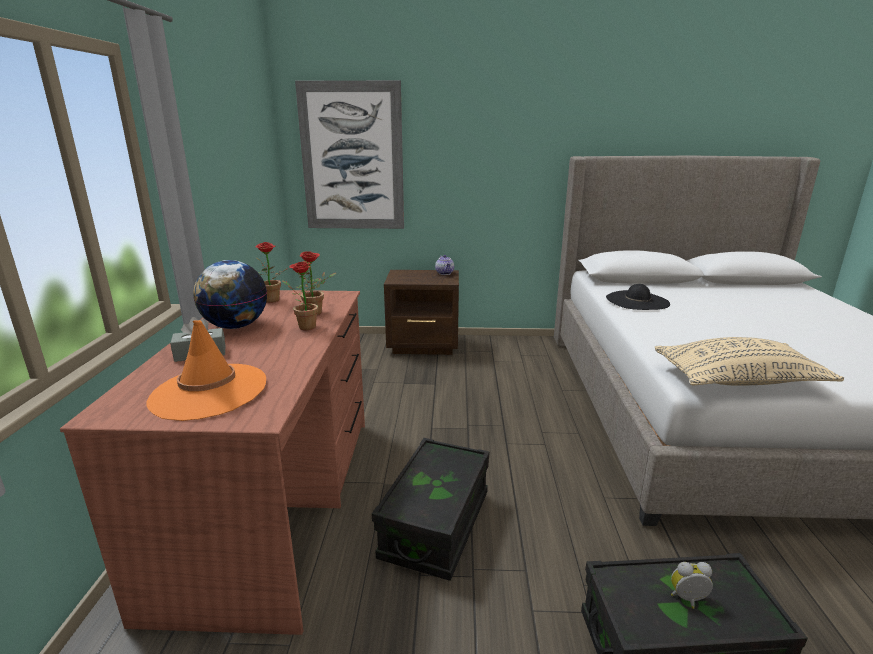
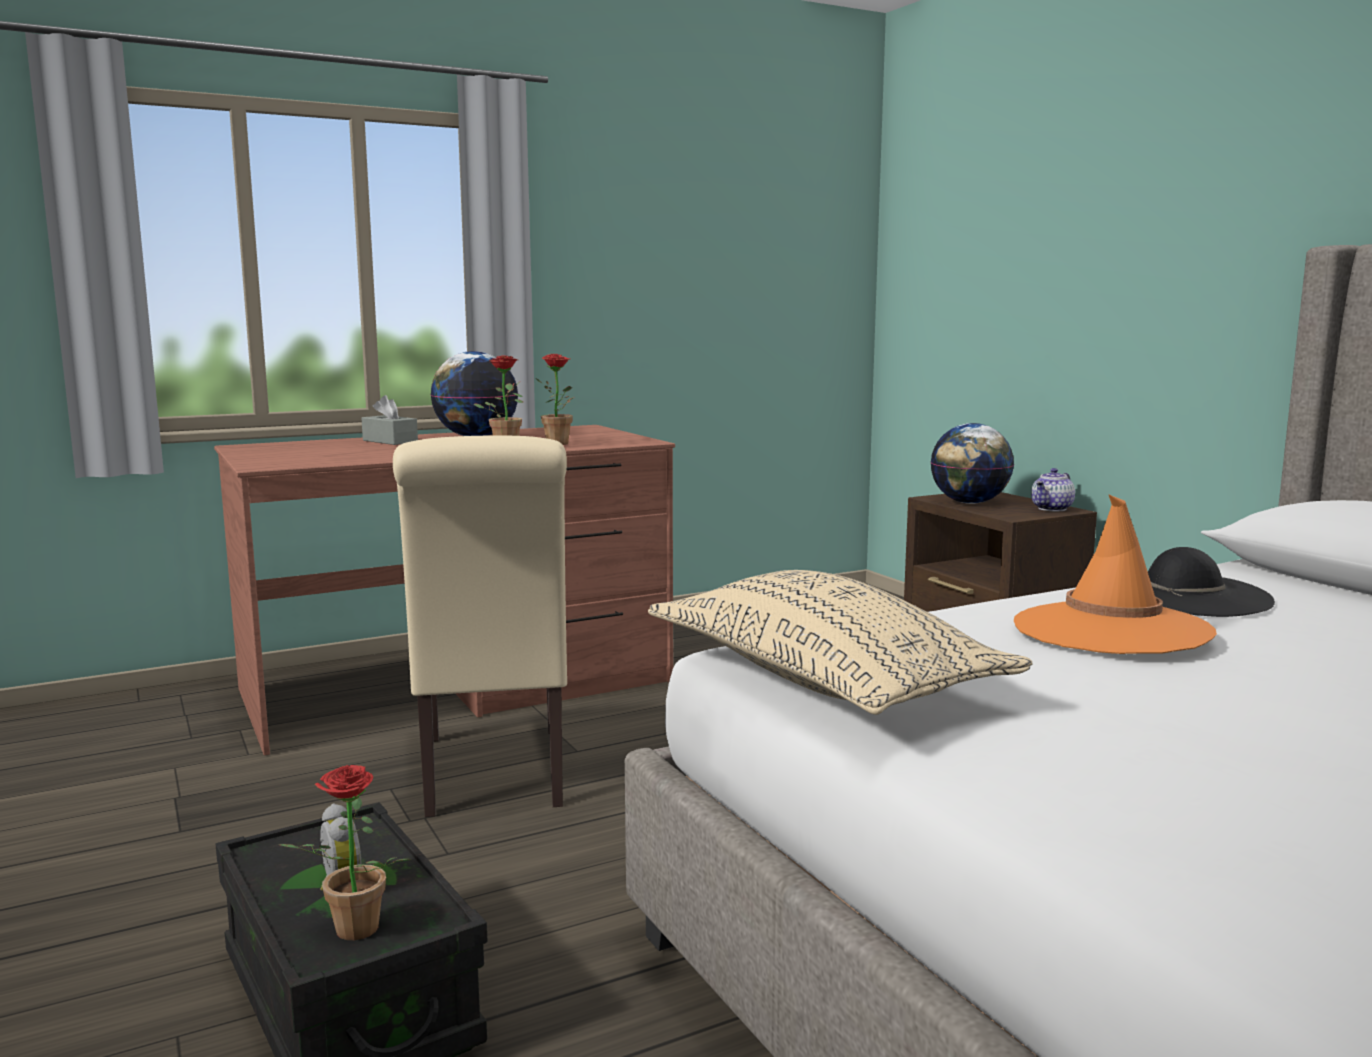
camera: 60 degrees right, 10 degrees down
(209, 392) = (305, 453): orange hat -> orange hat (1110, 629)
(272, 301) = (574, 433): potted plant -> potted plant (349, 933)
(352, 157) = (960, 270): picture -> none
(413, 279) = (969, 503): none -> globe
(435, 525) = (493, 776): black storage box -> beige chair

